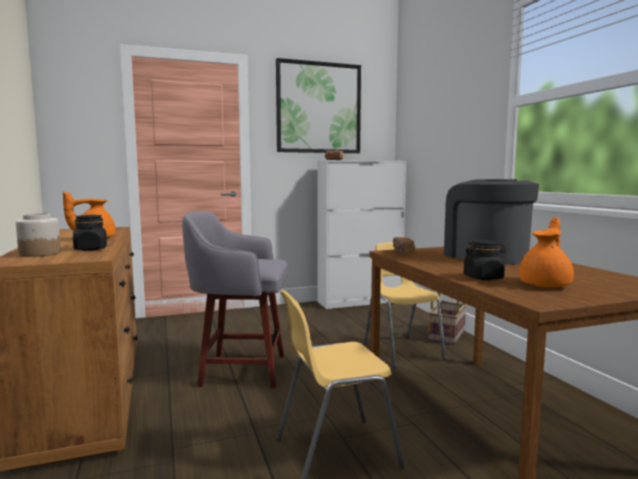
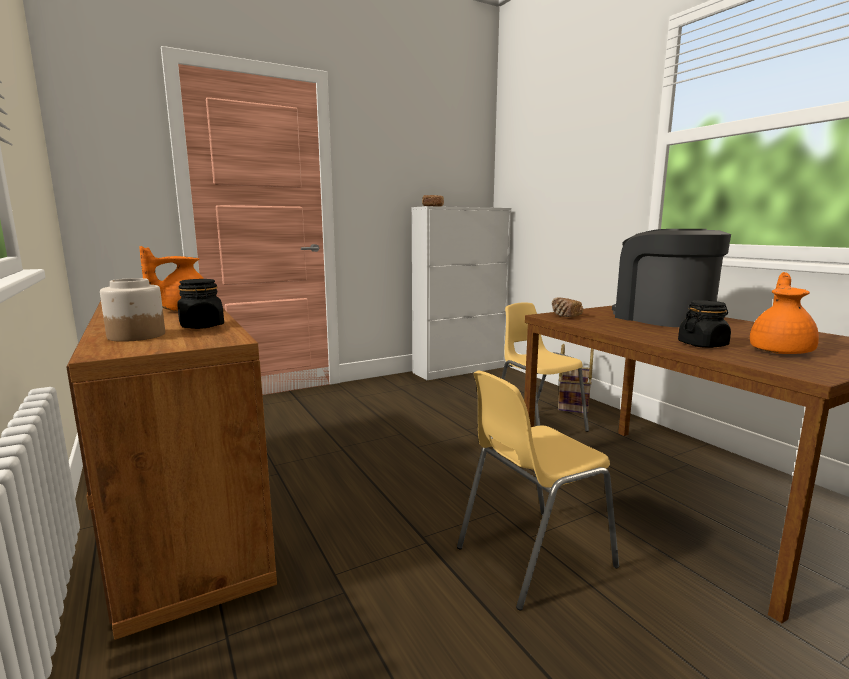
camera: 10 degrees left, 5 degrees up
(240, 370) = (366, 462): grey stool -> none
(318, 108) = (411, 143): picture -> none

